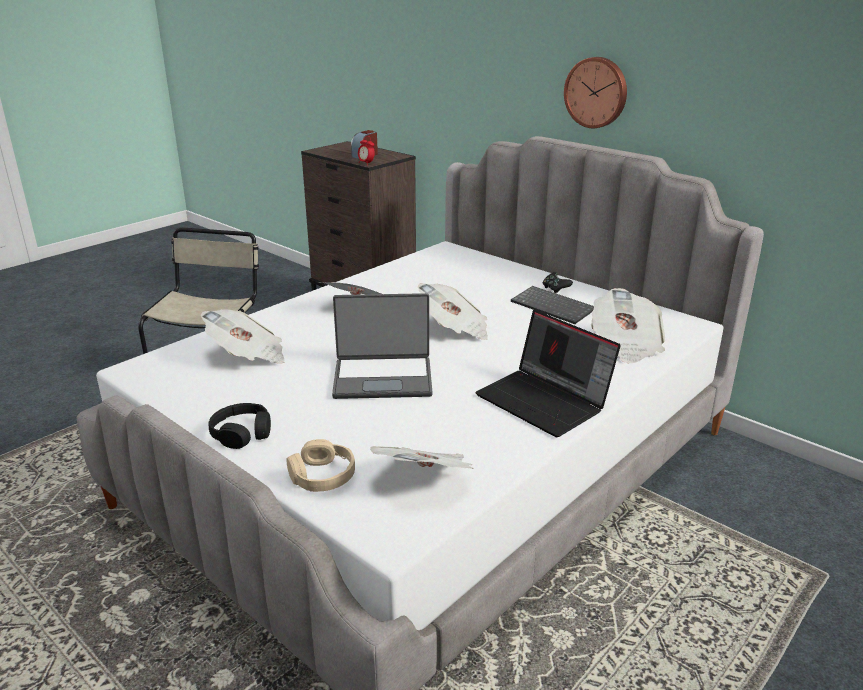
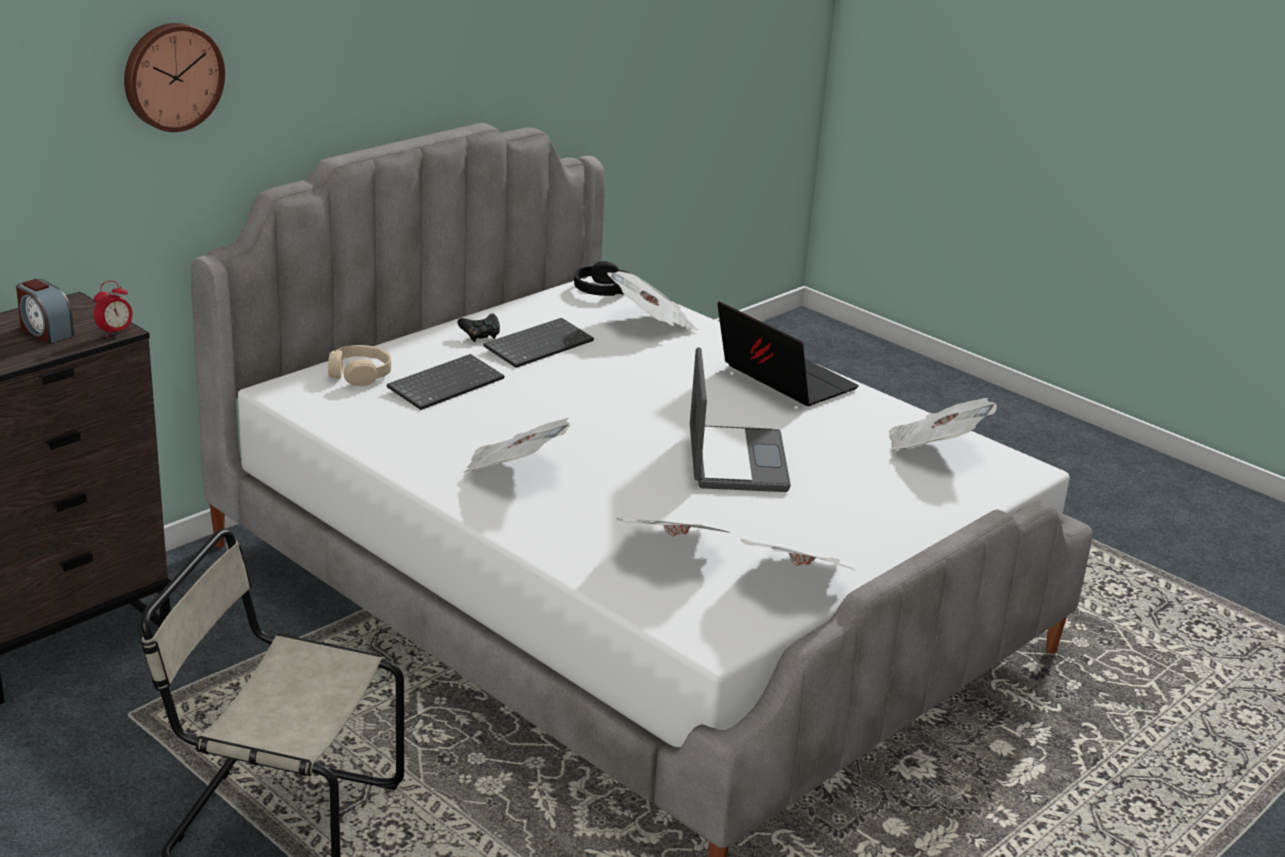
camera: 90 degrees left, 0 degrees up
(242, 433) = (871, 547): black headphones -> black headphones (601, 290)
(322, 476) = (942, 500): beige headphones -> beige headphones (359, 374)
(455, 329) = (600, 409): newspaper -> newspaper (798, 581)
(474, 284) = (445, 384): none -> keyboard
(545, 401) = (782, 380): laptop -> laptop turned 90 degrees counterclockwise
(596, 92) = (381, 70): wall clock -> wall clock (171, 76)

